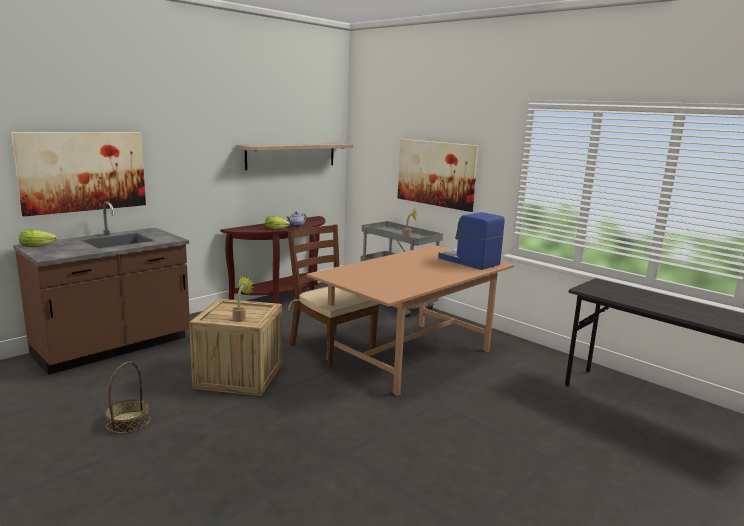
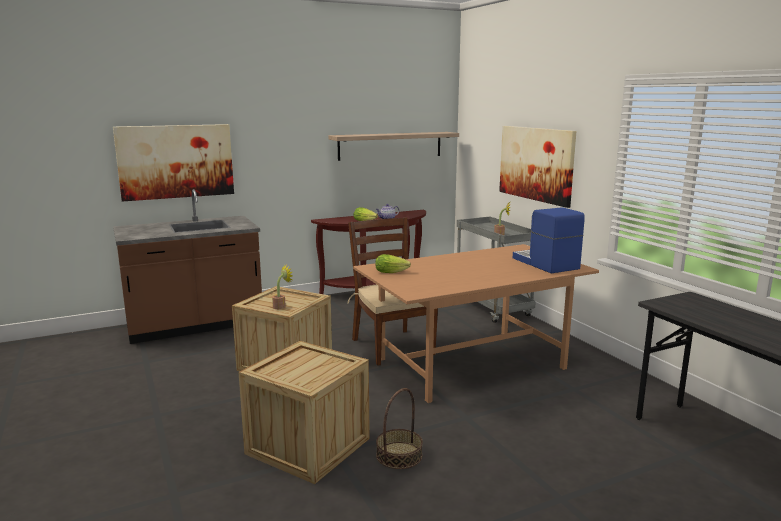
camera: 20 degrees right, 0 degrees up
(39, 246) = (131, 228): lettuce -> lettuce (393, 272)
(128, 422) = (164, 393): basket -> basket (399, 455)
(316, 452) = (308, 446): none -> crate

